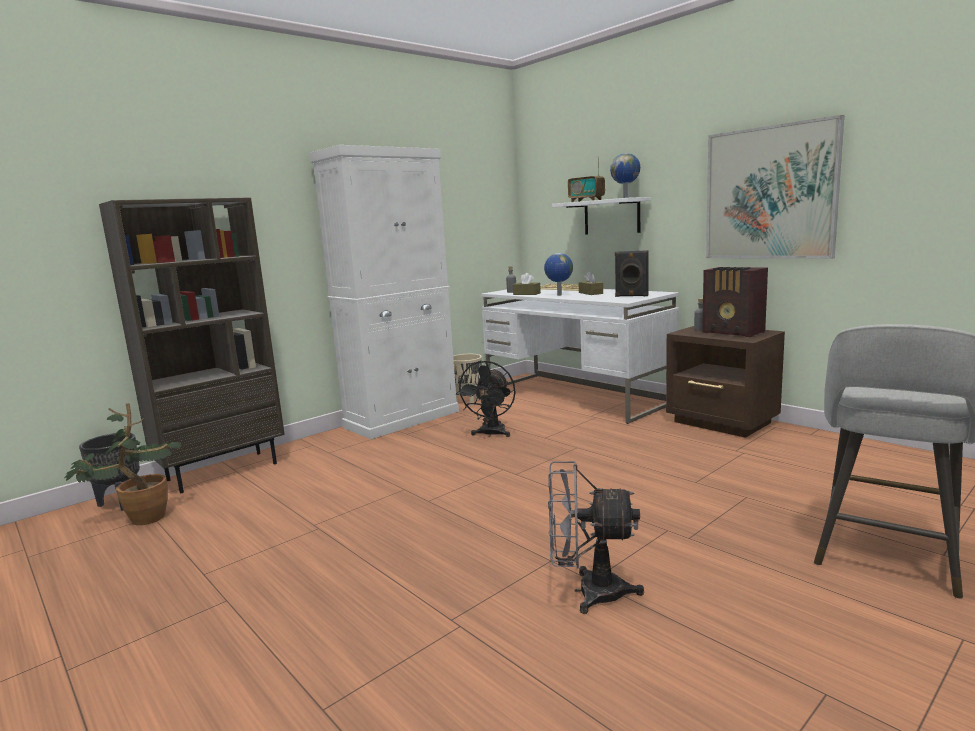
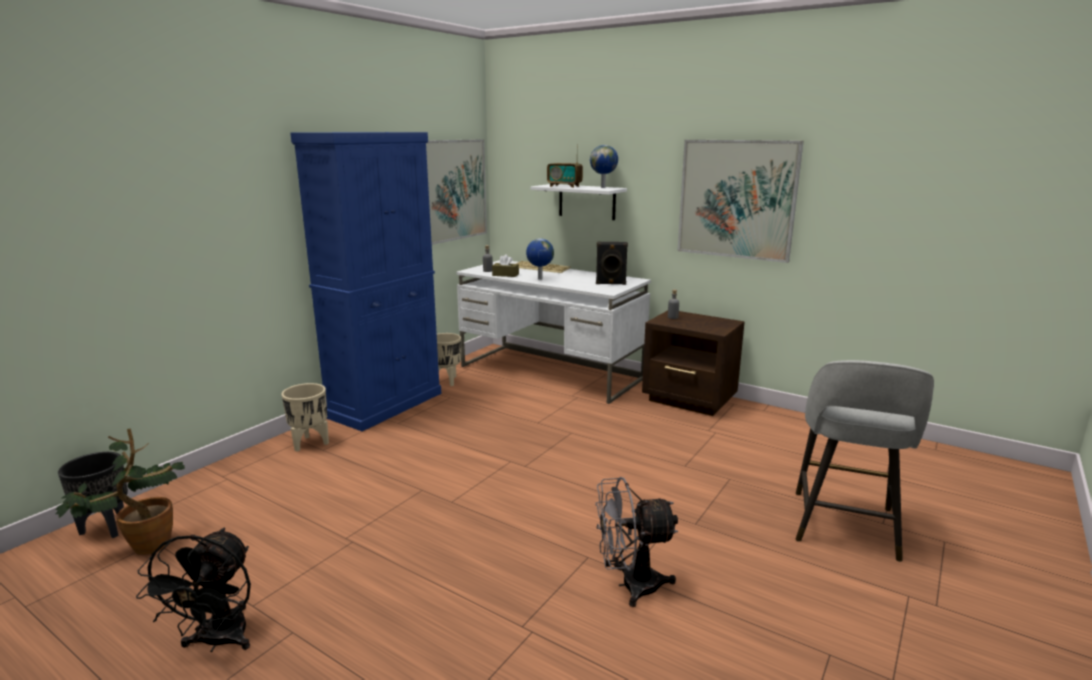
camera: 15 degrees left, 5 degrees up
(223, 471) = (212, 479): brown bookcase -> none
(320, 447) = (310, 443): none -> beige planter
(402, 419) = (386, 405): white cabinet -> blue cabinet
(477, 215) = (451, 190): none -> picture
(491, 434) = (484, 421): black fan -> black fan (218, 642)
(590, 293) = (569, 277): brown tissue box -> none
(734, 332) = (703, 322): radio -> none

